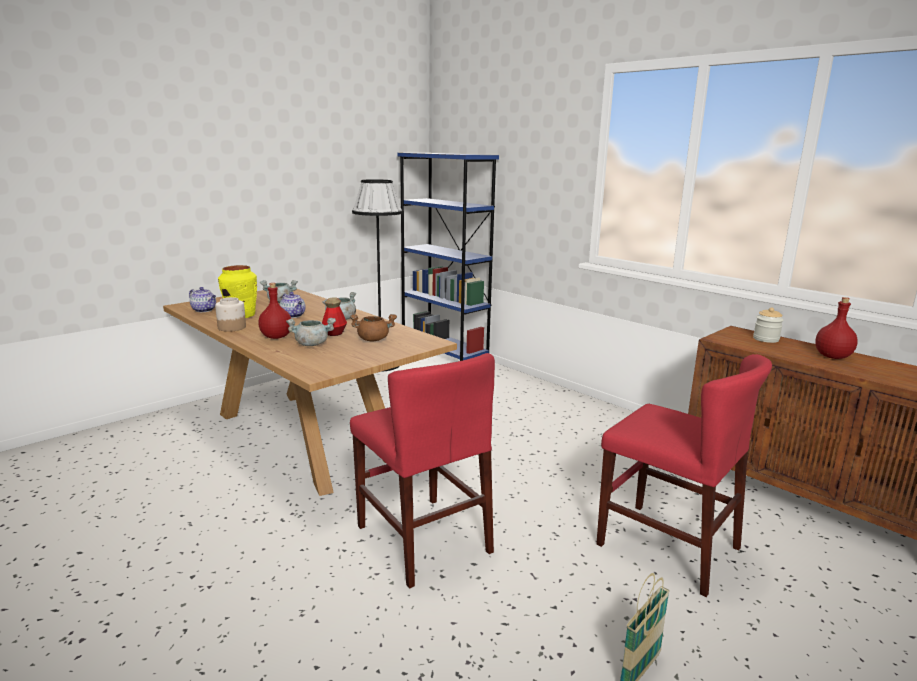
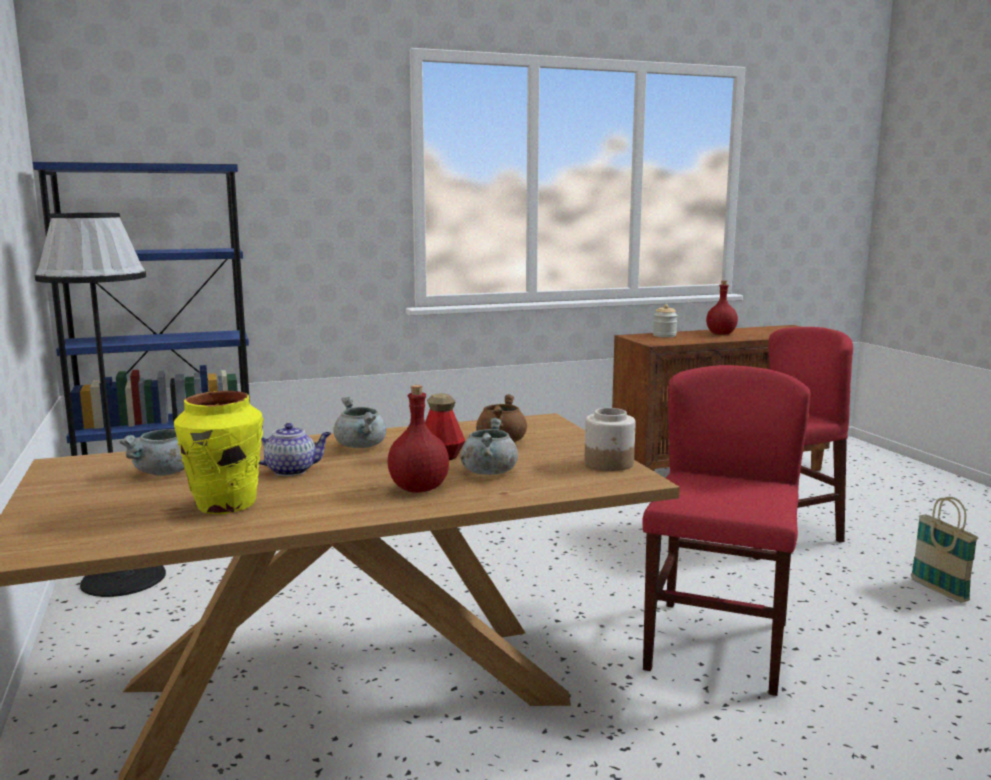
camera: 65 degrees left, 5 degrees down
(204, 310) = (113, 533): teapot -> none
(231, 327) = (308, 515): jar -> jar (609, 463)
(423, 539) = (717, 645): red chair -> red chair turned 60 degrees counterclockwise

